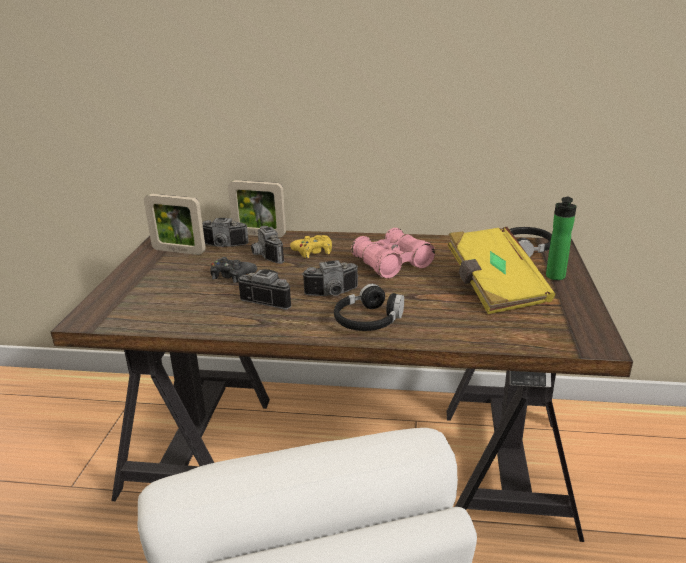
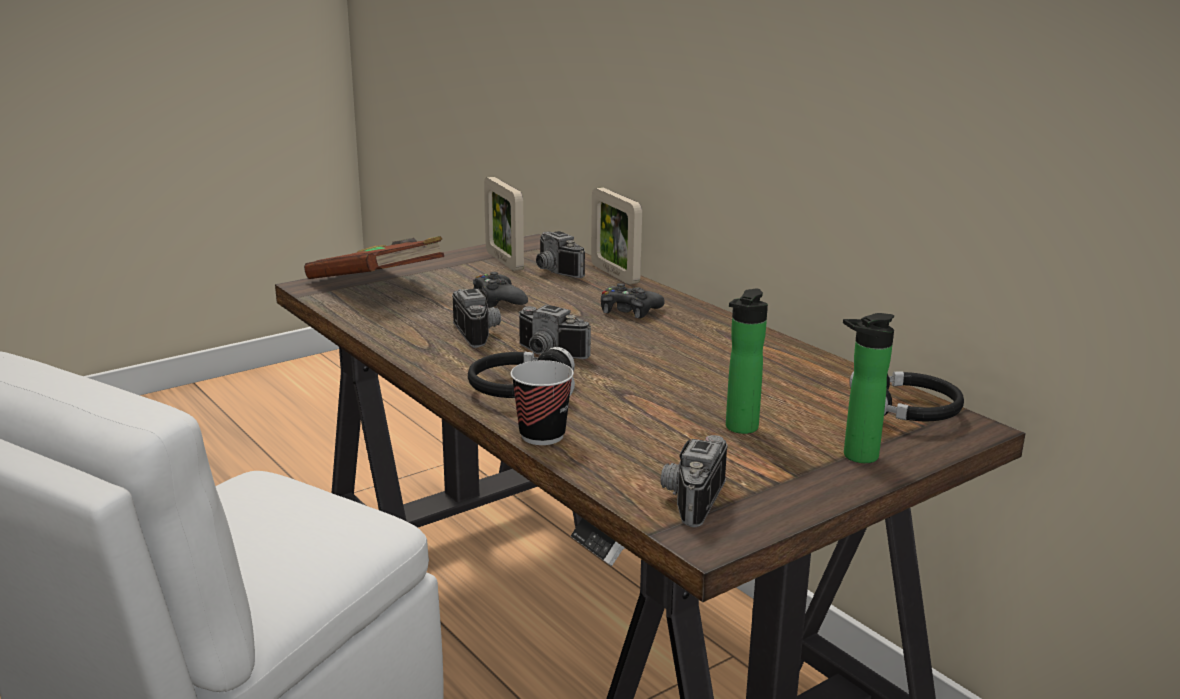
camera: 45 degrees right, 5 degrees down
(134, 300) = (377, 286): none -> brown book
(265, 256) = (569, 296): camera -> camera (688, 499)
(313, 251) = (629, 310): yellow game controller -> black game controller
(392, 264) = (683, 355): pink binoculars -> none
(433, 338) = (542, 435): none -> cup
(494, 288) = (739, 429): yellow book -> bottle

